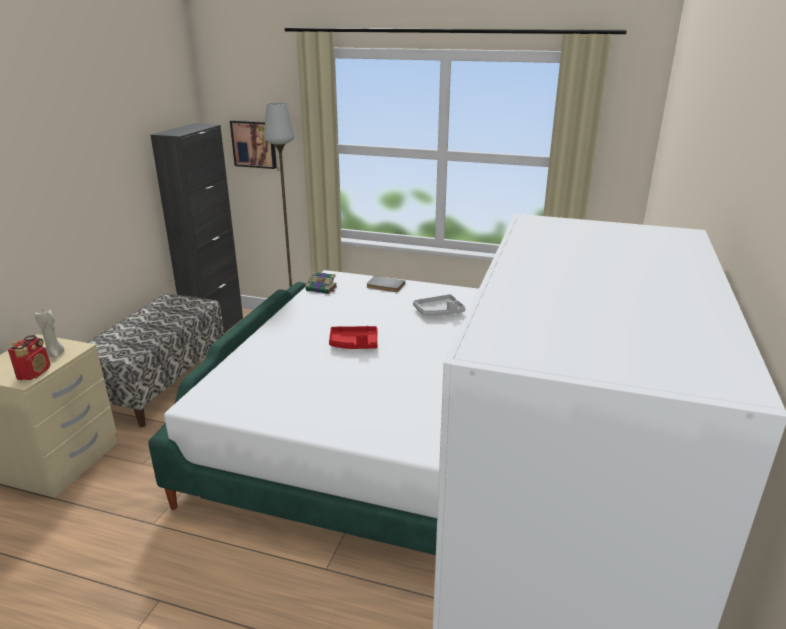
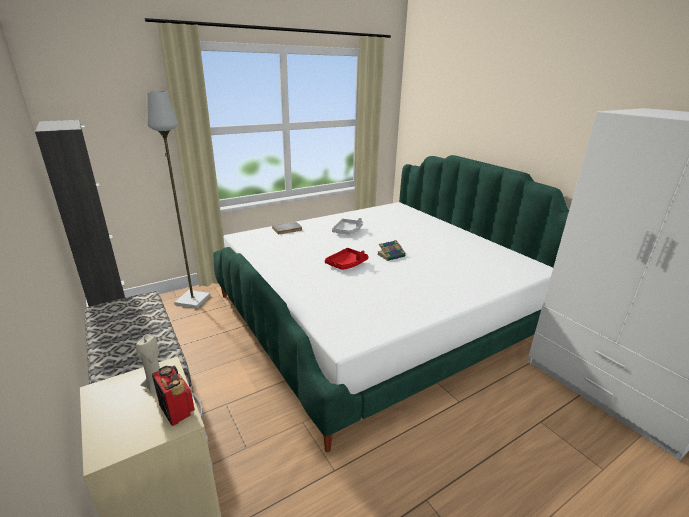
camera: 50 degrees left, 0 degrees up
(254, 144) = (110, 137): picture -> none
(322, 289) = (252, 245): book -> book (391, 255)

